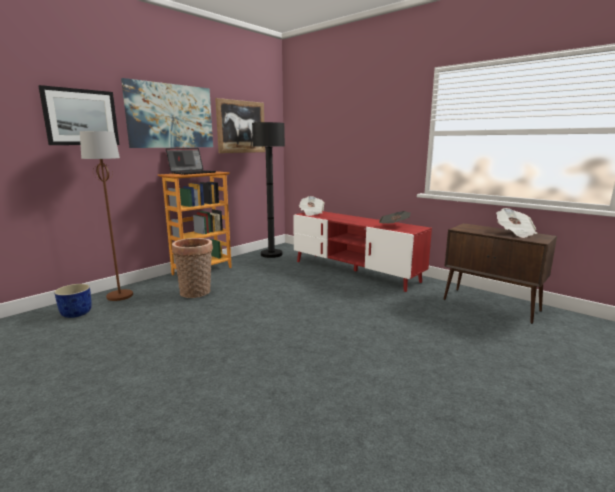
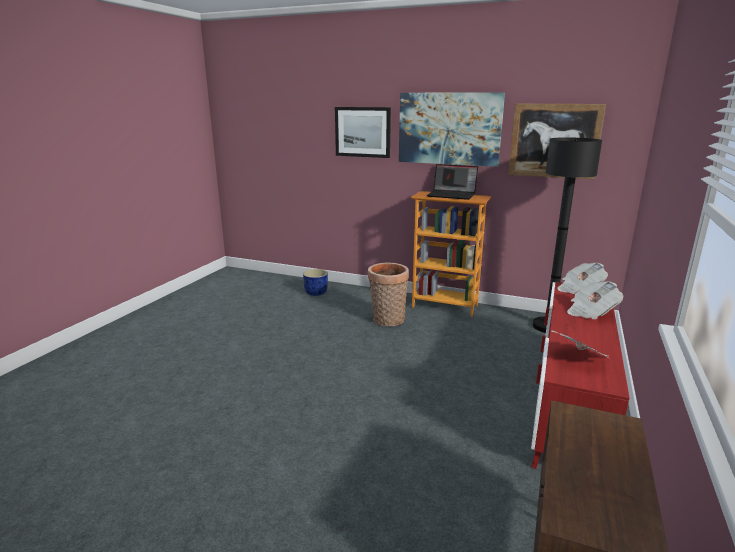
camera: 70 degrees right, 5 degrees up
(120, 296) = (356, 294): brown floor lamp -> none
(514, 233) = (614, 488): newspaper -> newspaper (591, 312)

